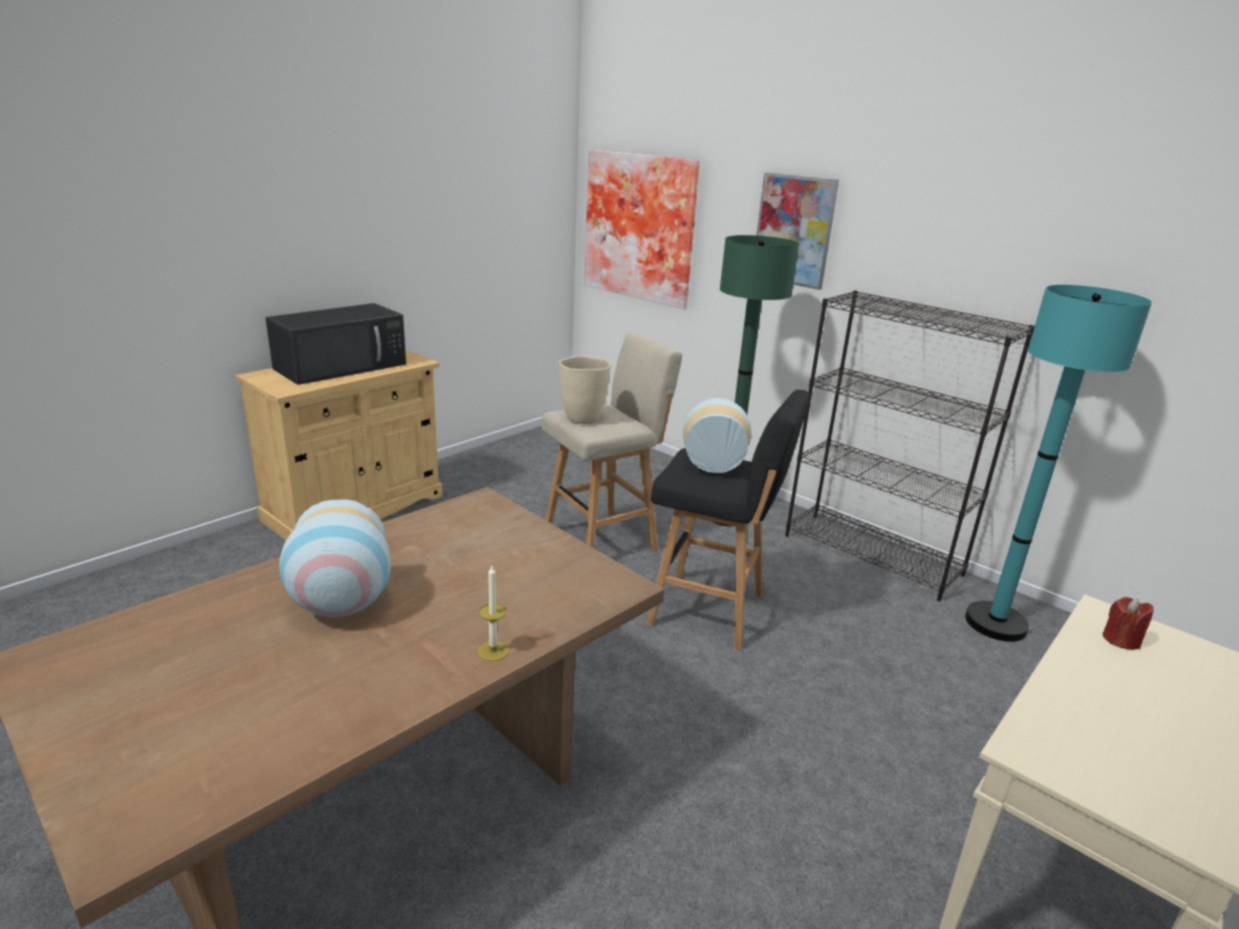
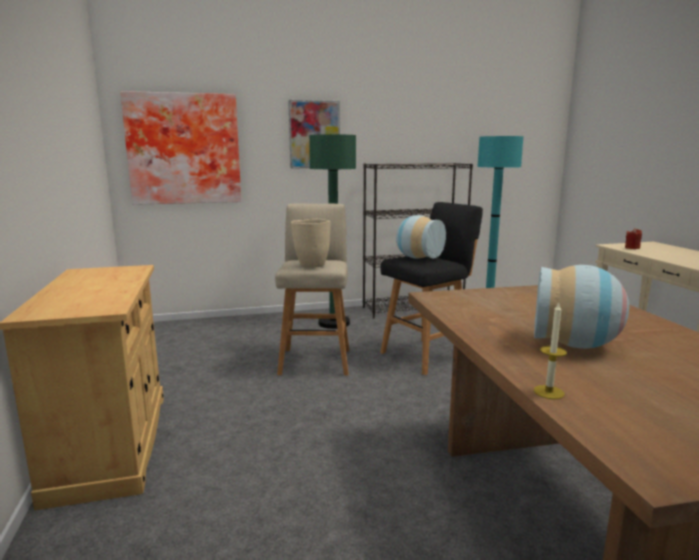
camera: 55 degrees left, 10 degrees down
(342, 366) = (87, 286): black microwave -> none
(493, 651) = (642, 319): candle -> candle (548, 392)

